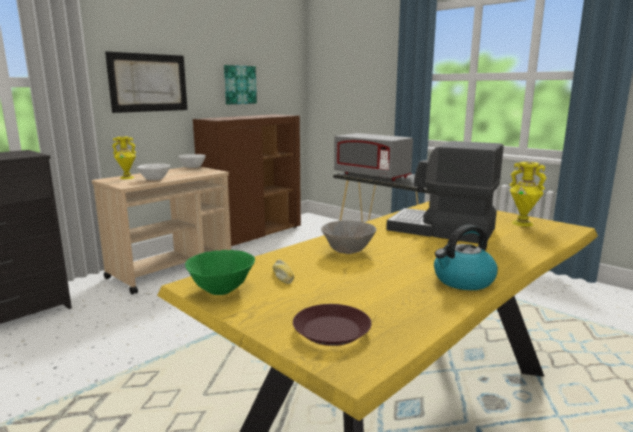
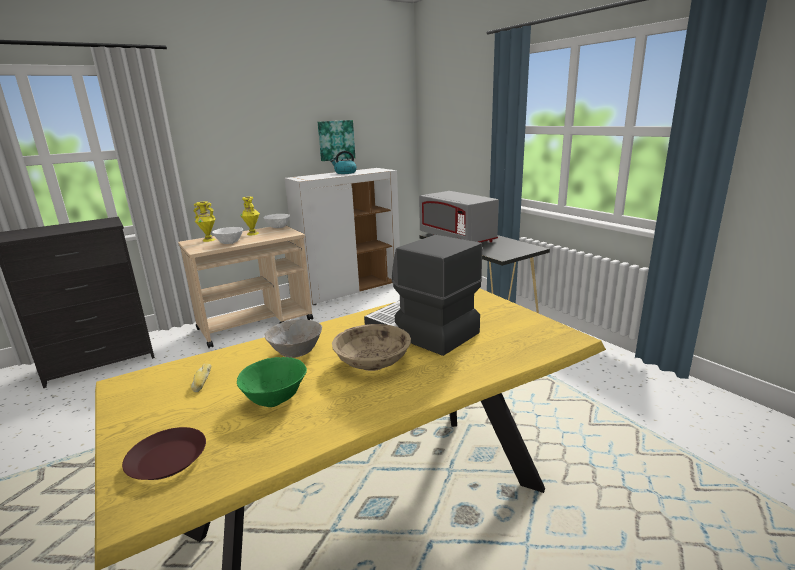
camera: 15 degrees right, 5 degrees up
(149, 83) = (237, 145): picture -> none
(222, 289) = (137, 392): green bowl -> green bowl (276, 398)
(253, 234) = (351, 289): brown cabinet -> white cabinet
(429, 252) = (372, 362): none -> beige bowl
(463, 281) = (361, 408): kettle -> kettle (345, 173)
(522, 223) = (522, 326): yellow vase -> yellow vase (253, 233)

